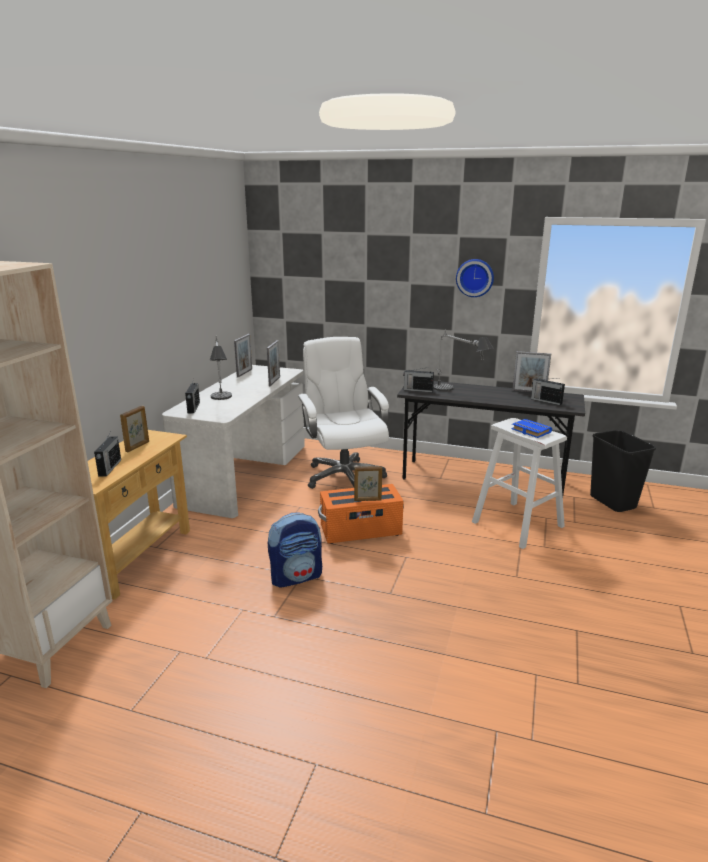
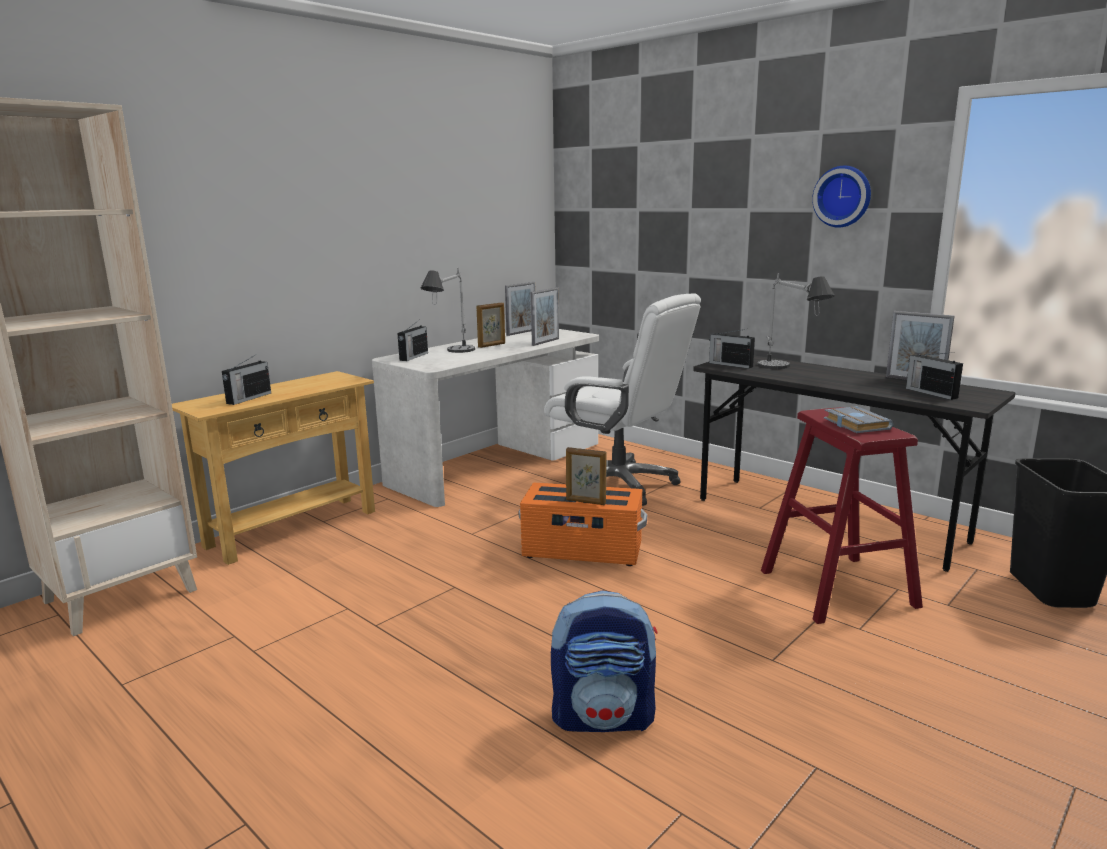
camera: 25 degrees right, 5 degrees down
(138, 447) = (306, 384): picture frame -> picture frame (492, 345)
(296, 577) = (447, 586): backpack -> backpack (604, 717)
(344, 476) = (619, 484): white office chair -> white office chair turned 120 degrees clockwise
(517, 524) = (837, 588): white stool -> red stool
(529, 431) = (854, 424): blue book -> grey book

